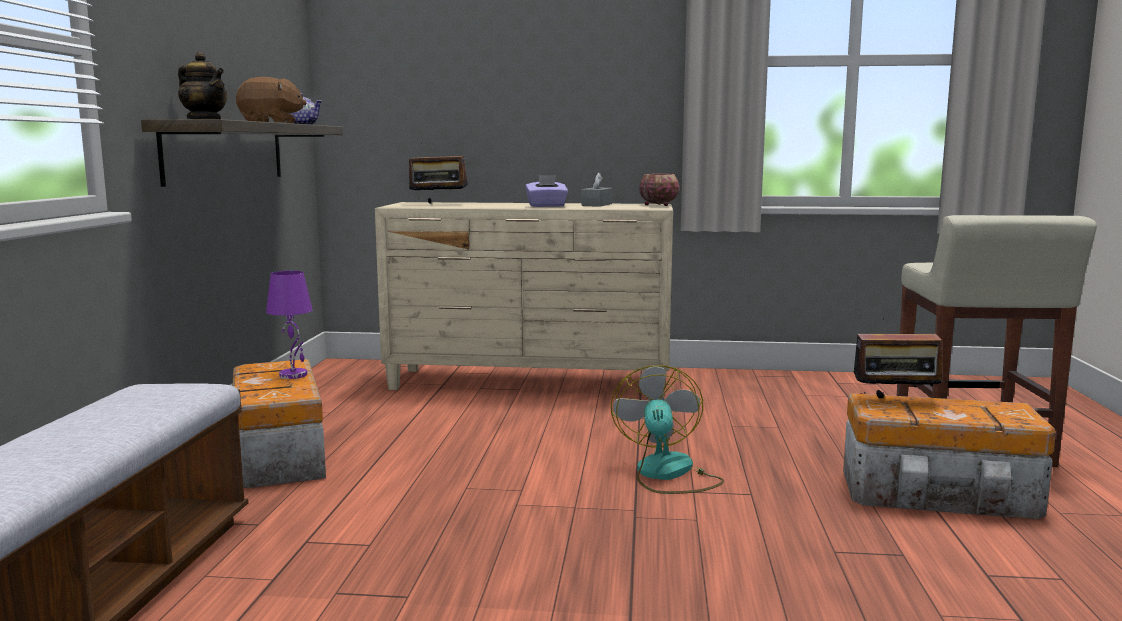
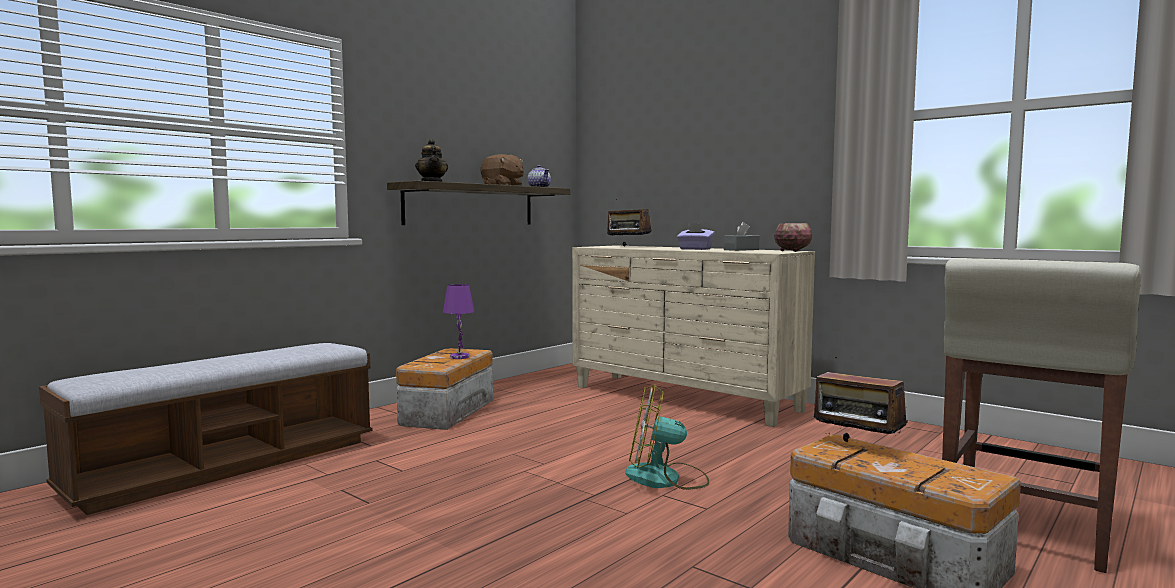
camera: 35 degrees right, 5 degrees down
(667, 474) = (665, 479): fan -> fan turned 120 degrees counterclockwise

